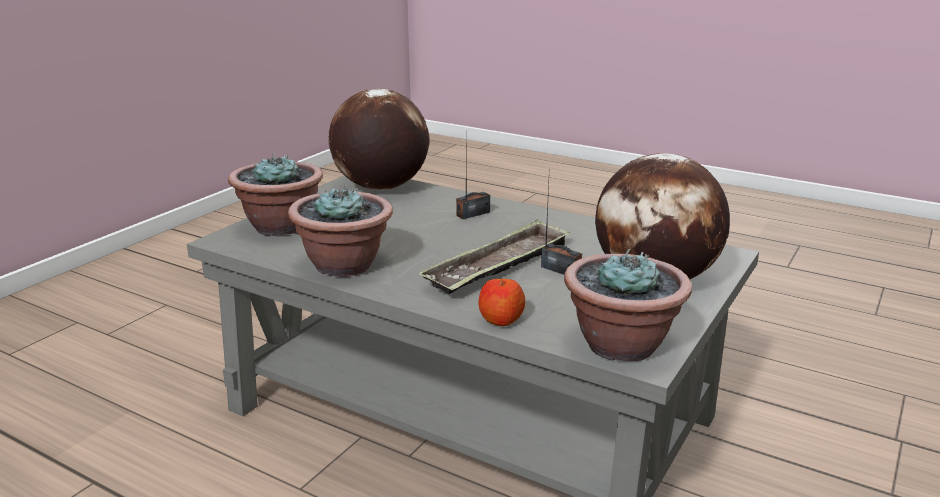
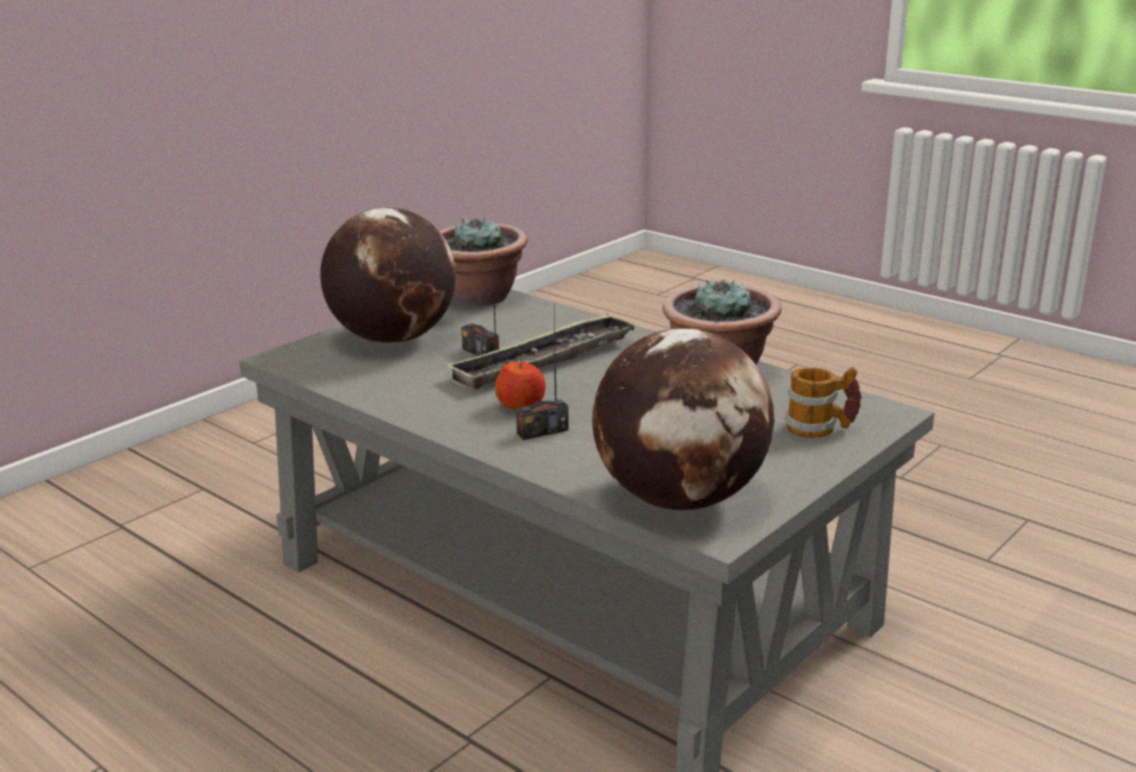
camera: 170 degrees left, 0 degrees up
(281, 227) = (820, 428): potted plant -> mug
(501, 319) = (567, 317): apple -> apple (521, 405)

